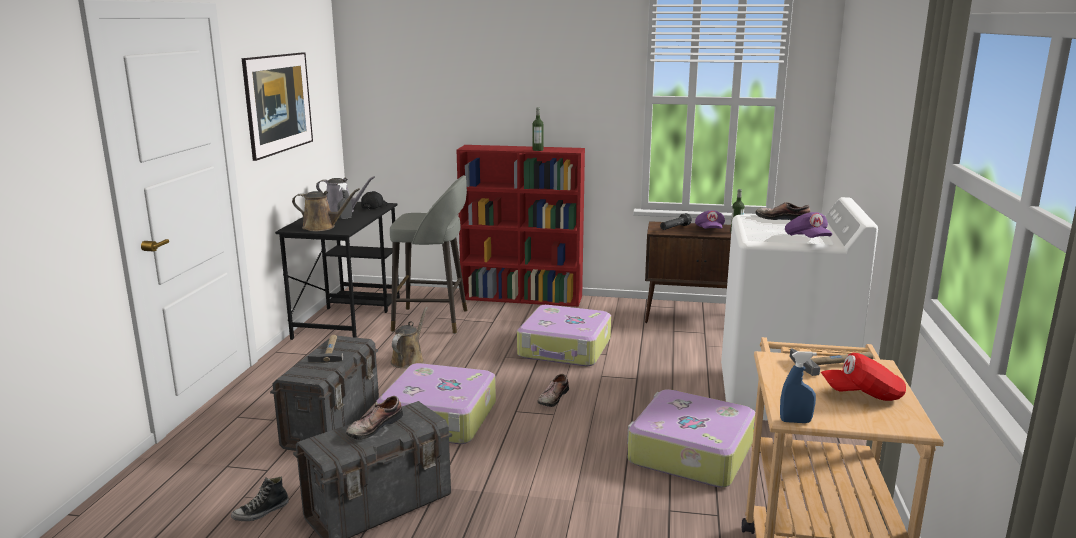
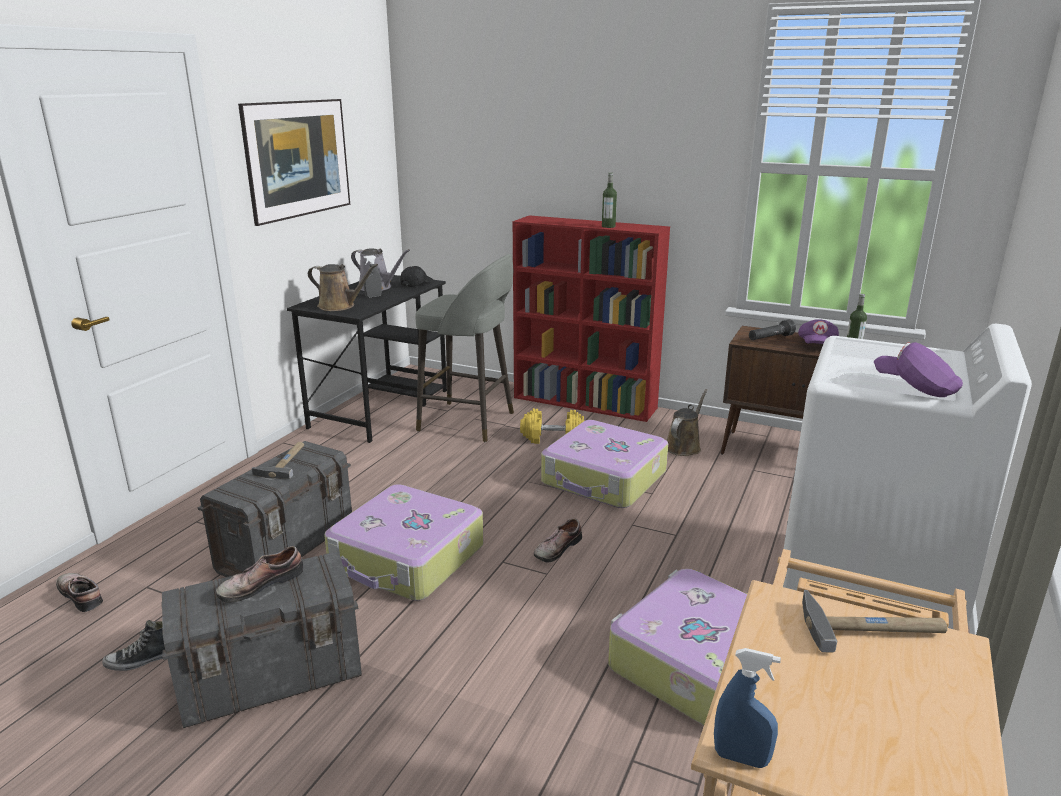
camera: 15 degrees right, 5 degrees up
(409, 360) = (416, 471): brown watering can -> brown watering can (684, 446)
(509, 325) = (553, 438): none -> yellow dumbbell
(782, 218) = (896, 348): shoe -> shoe (83, 595)
(806, 239) = (915, 387): purple cap -> purple cap turned 135 degrees clockwise
(862, 395) = (896, 714): red cap -> none

